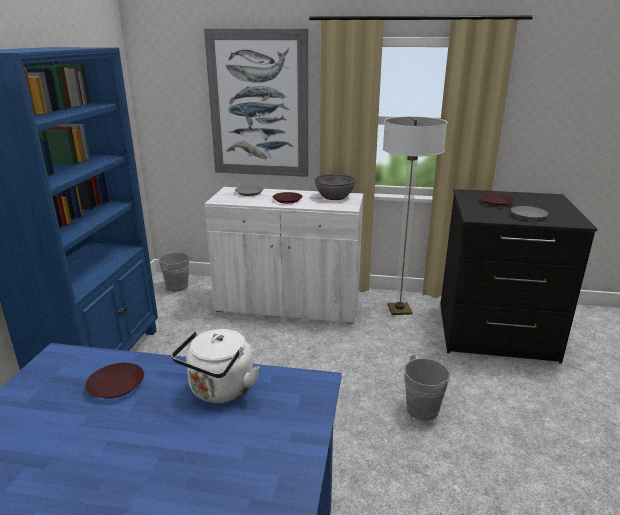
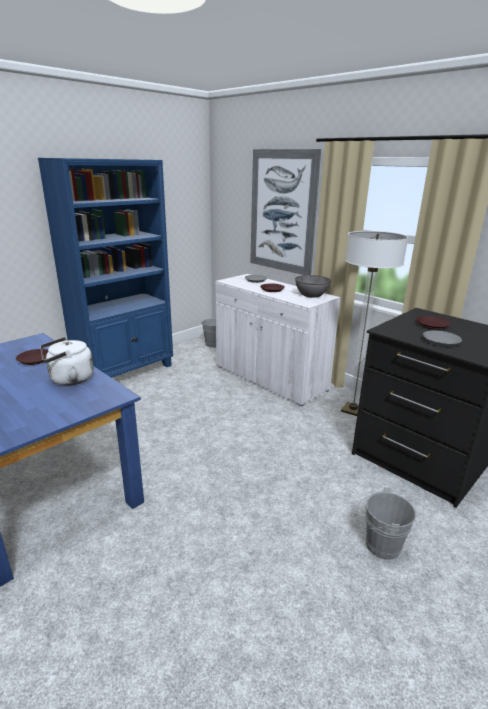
camera: 35 degrees right, 0 degrees up
(419, 411) = (274, 480): grey bucket -> grey bucket (378, 545)

